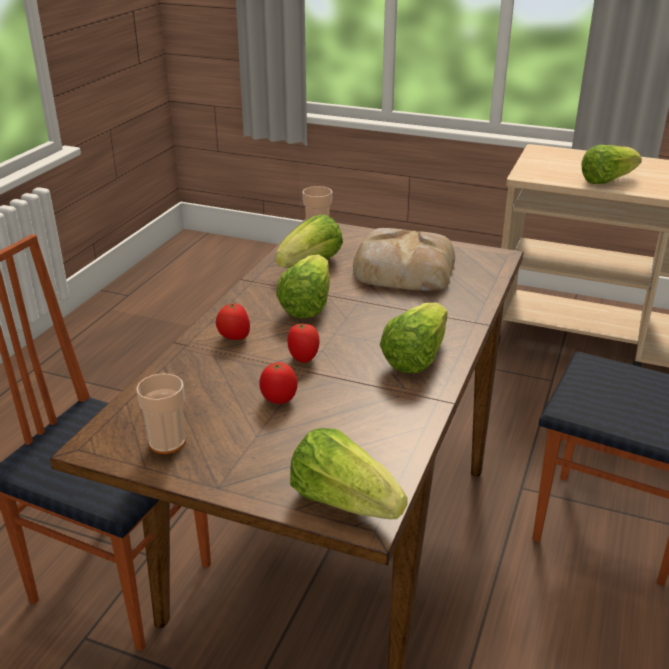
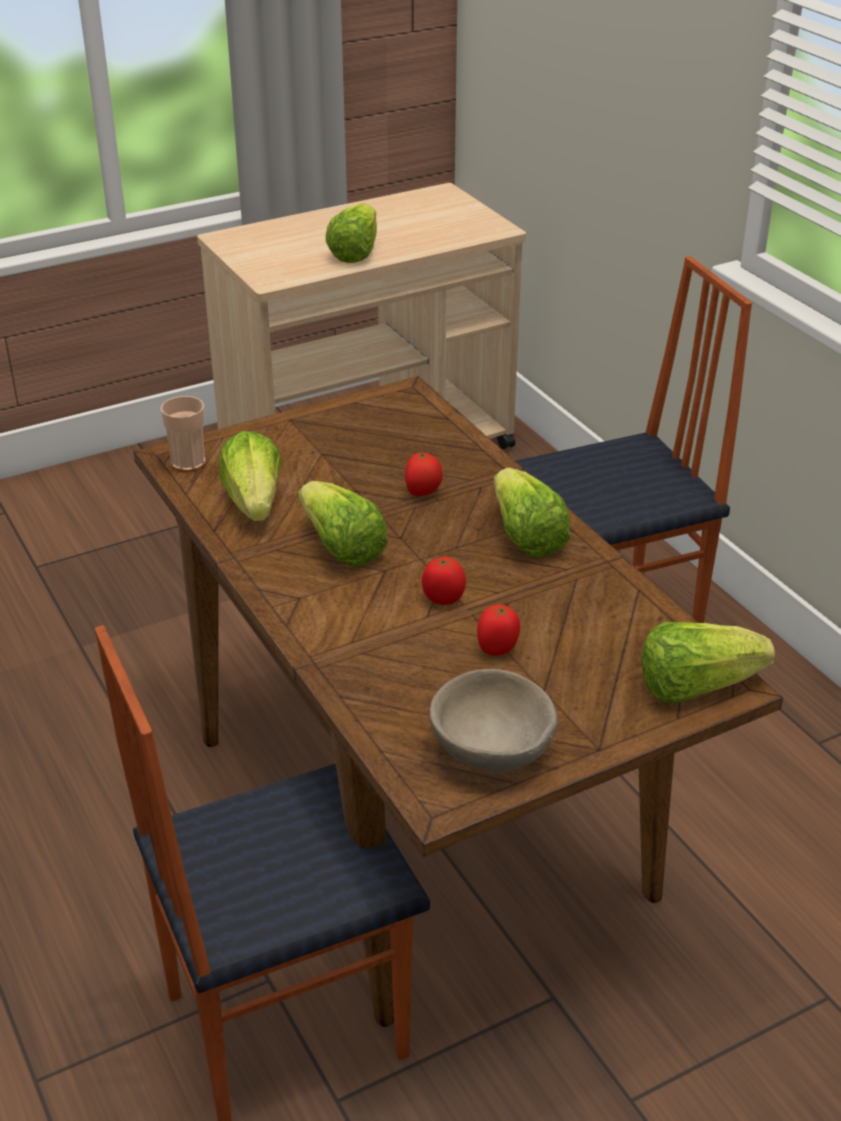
camera: 50 degrees left, 5 degrees up
(167, 442) = (490, 751): cup -> beige bowl
(234, 338) = (344, 624): tomato -> tomato (423, 493)
(402, 268) = (351, 455): bread -> none

